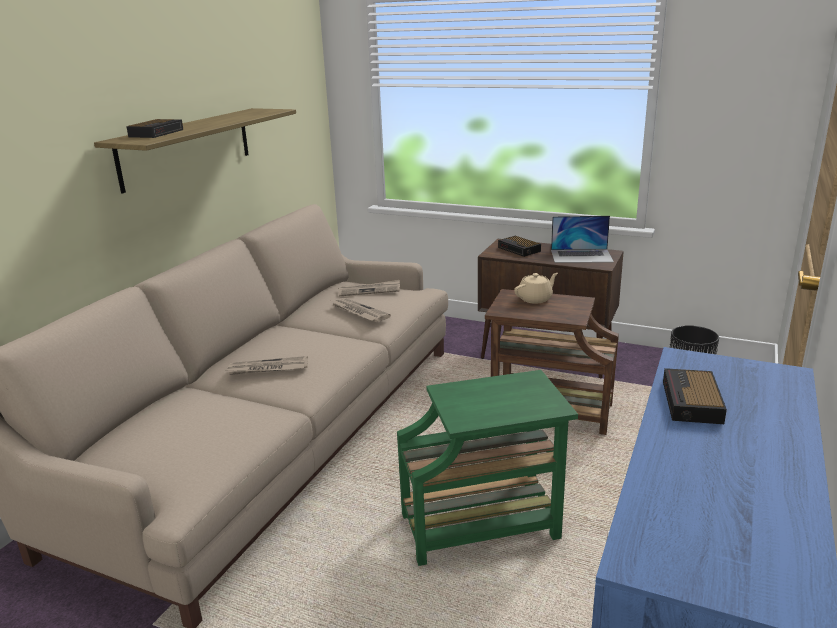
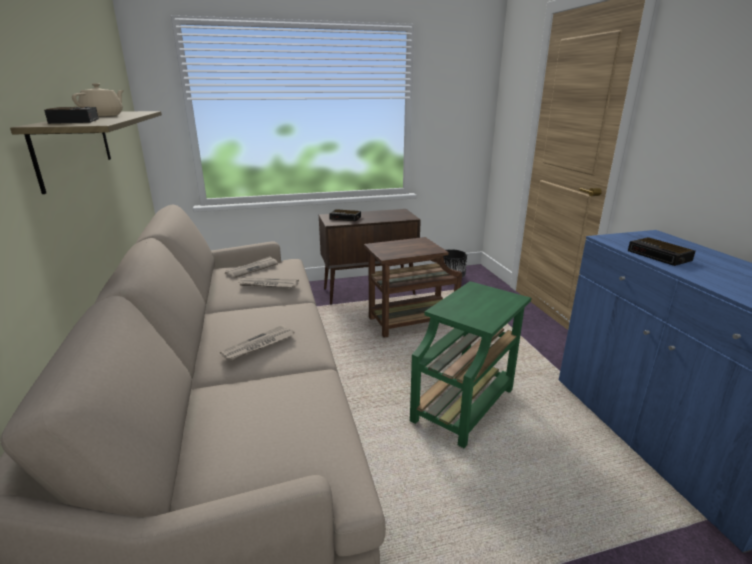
camera: 40 degrees left, 0 degrees up
(535, 299) = (395, 244): beige teapot -> beige teapot (104, 115)
(581, 256) = (389, 215): laptop -> none

